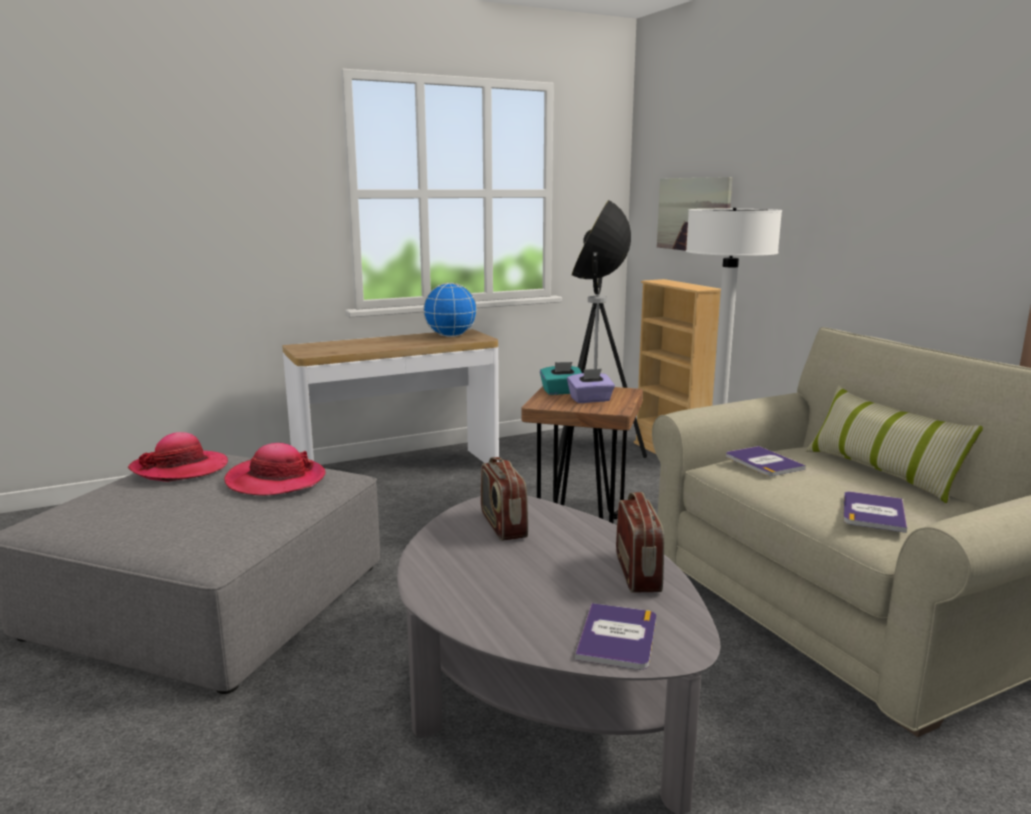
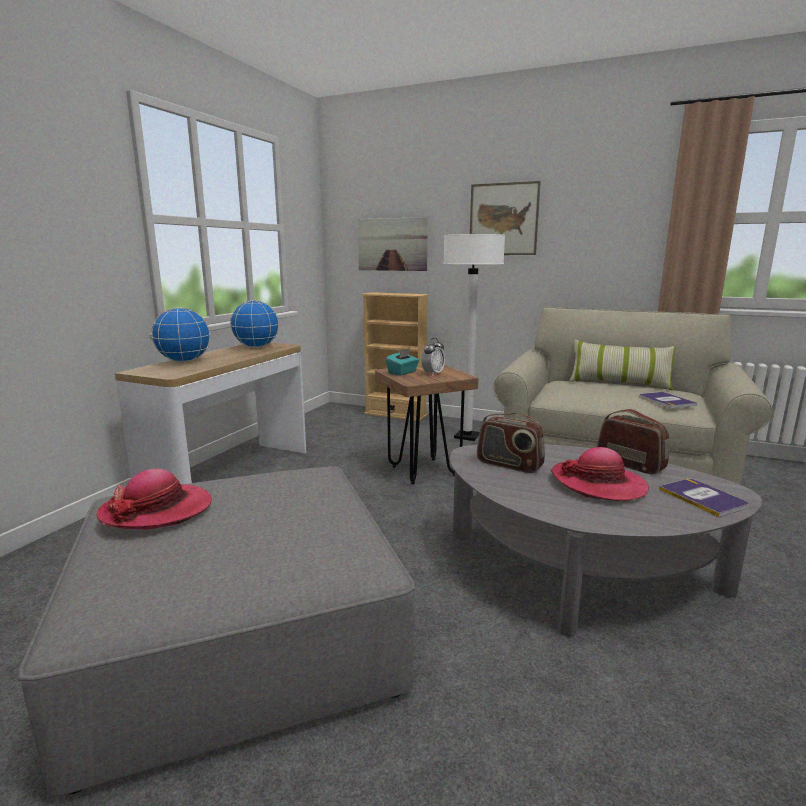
camera: 40 degrees left, 0 degrees up
(276, 480) = (283, 489): hat -> hat (598, 484)
(352, 342) = (184, 361): none -> globe
(590, 400) = (433, 374): purple tissue box -> alarm clock
(593, 454) = (351, 426): floor lamp -> none
(763, 462) = (570, 390): book -> none
(820, 182) = (503, 219): none -> picture

